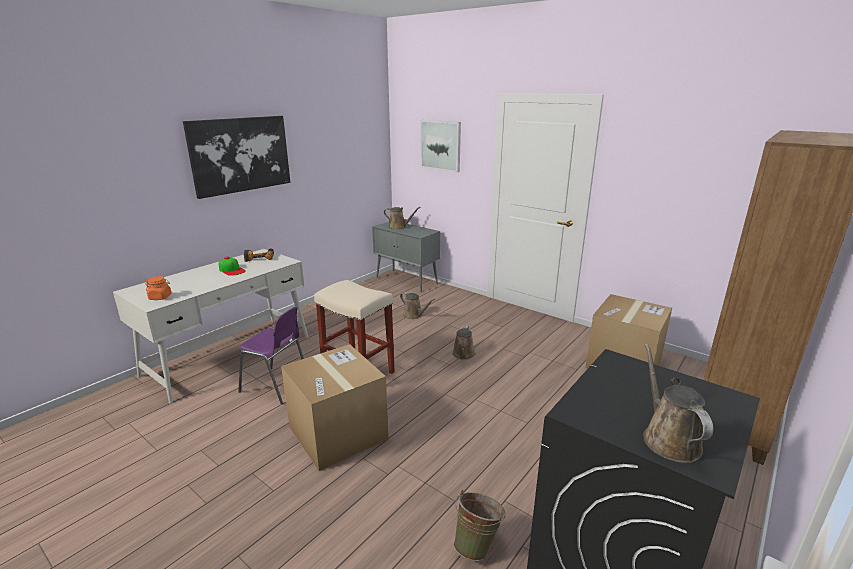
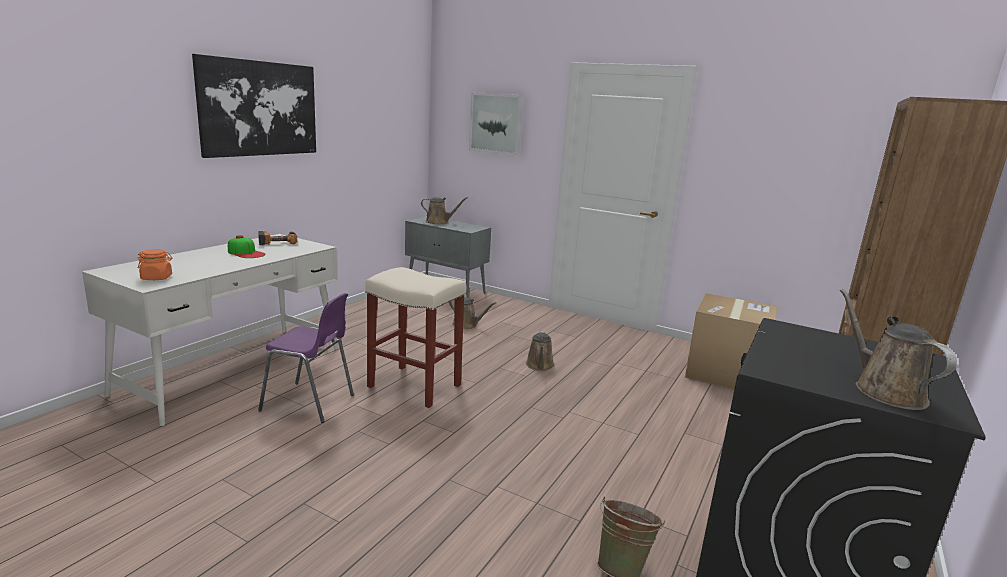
camera: 10 degrees left, 5 degrees down
(338, 433) = (408, 453): cardboard box -> none

